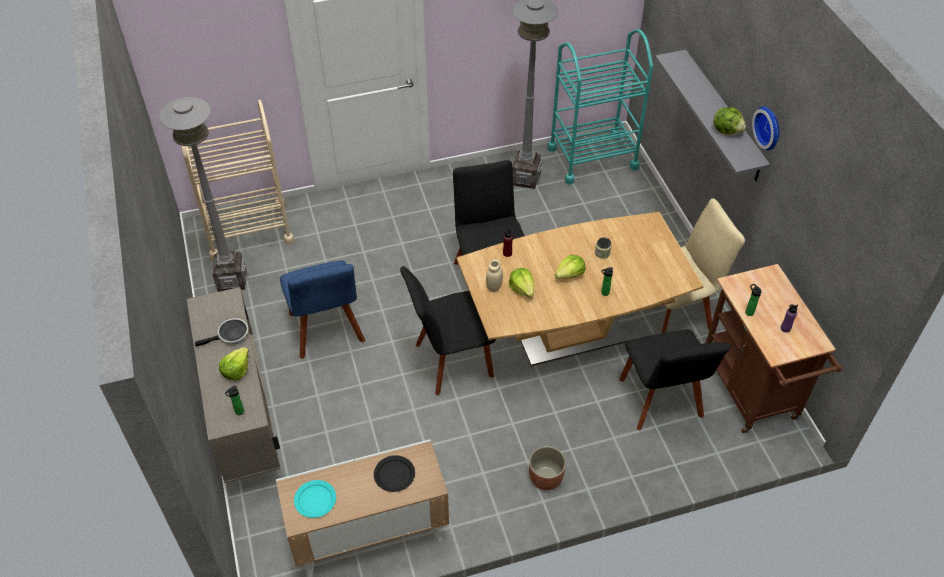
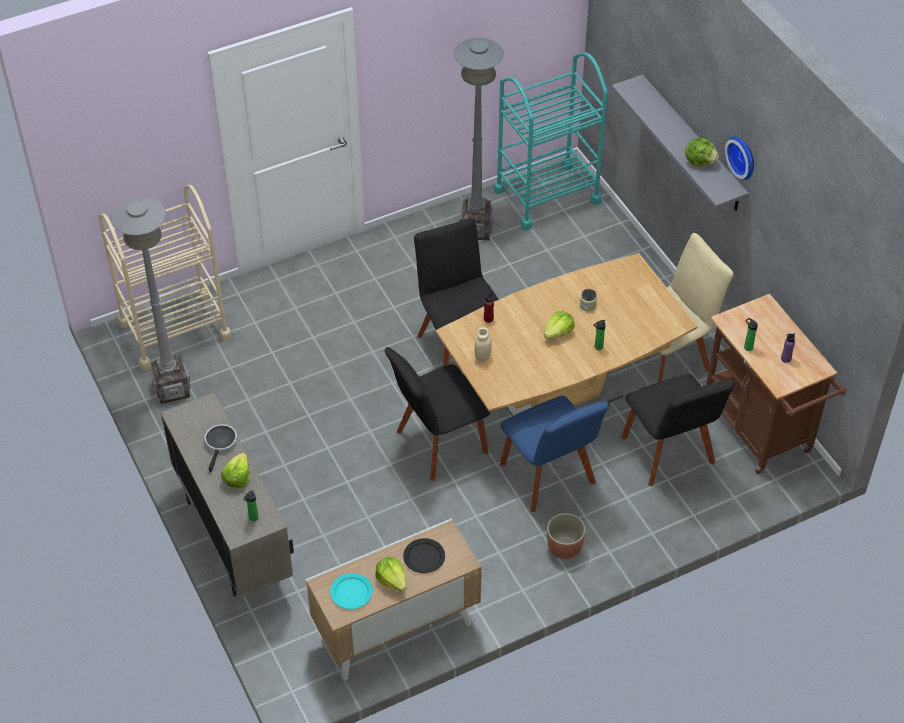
camera: 10 degrees left, 0 degrees up
(231, 335) = (221, 444): frying pan -> frying pan turned 45 degrees counterclockwise
(327, 331) = (296, 430): blue chair -> blue chair (549, 477)
(522, 288) = (512, 354): lettuce -> lettuce (392, 580)

